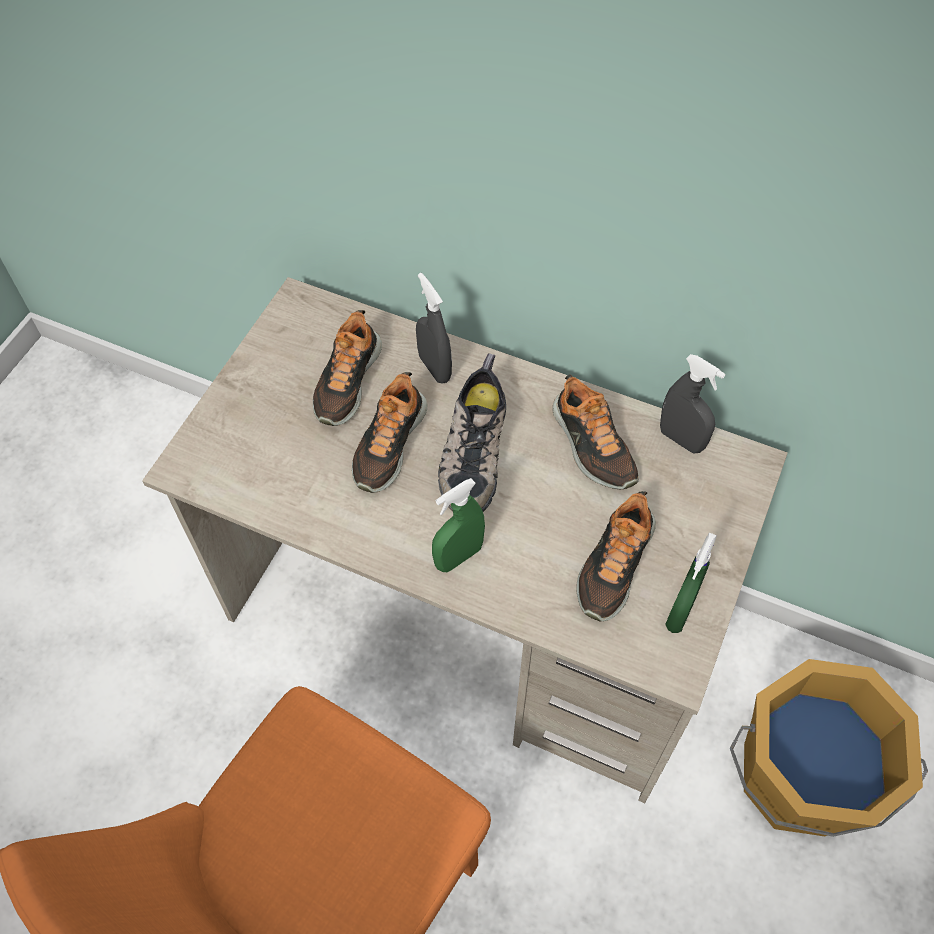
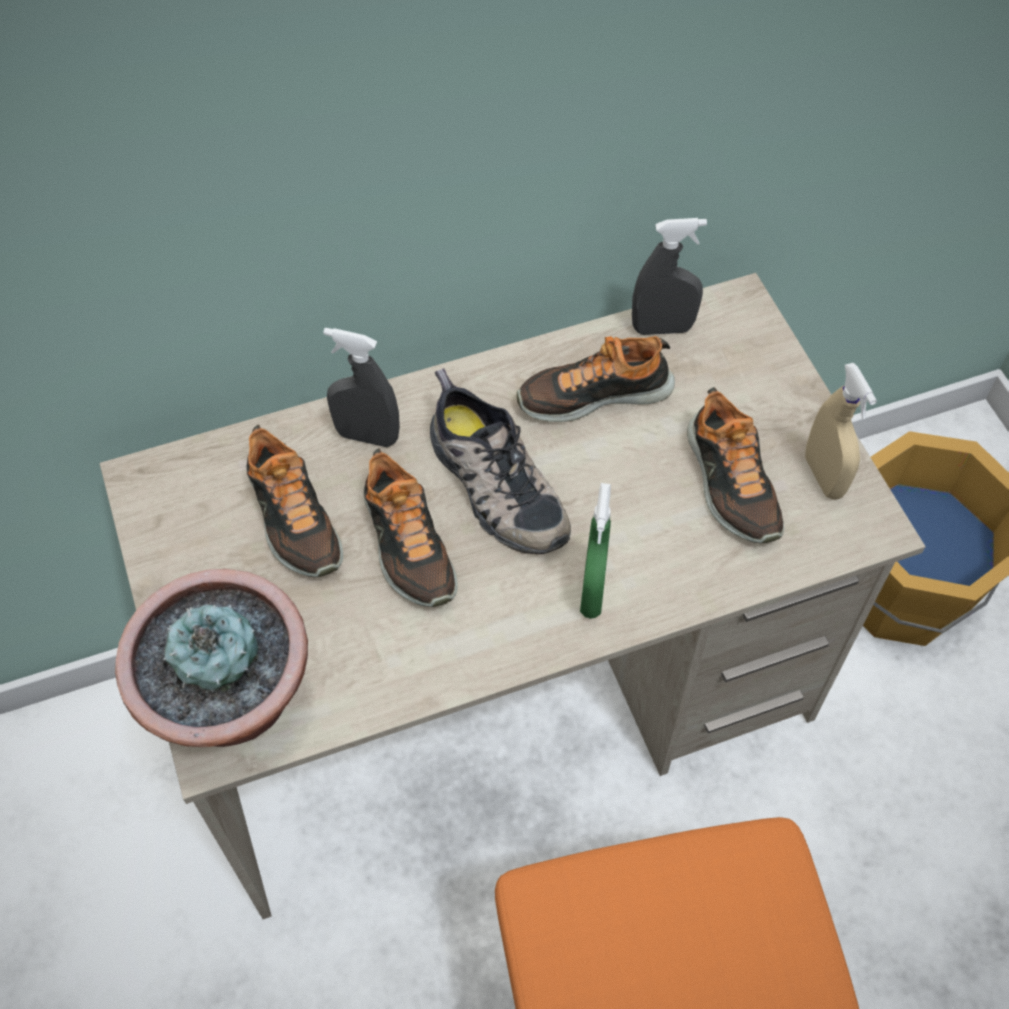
camera: 45 degrees left, 0 degrees up
(214, 451) = (231, 701): none -> potted plant
(591, 446) = (594, 394): shoe -> shoe turned 150 degrees clockwise
(680, 611) = (823, 476): green spray bottle -> beige spray bottle

